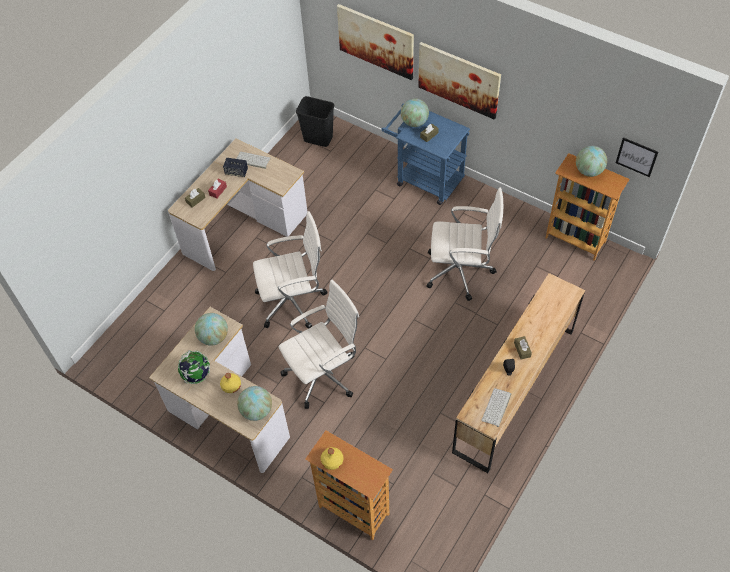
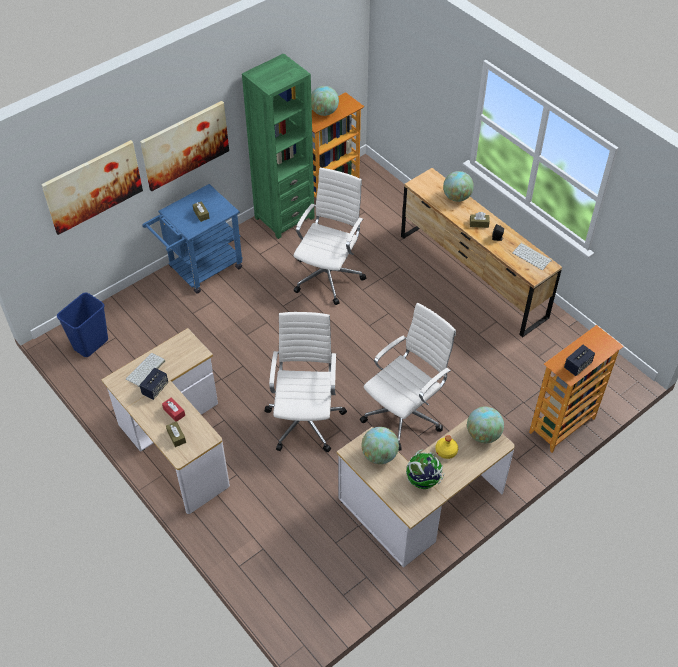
camera: 75 degrees left, 5 degrees down
(318, 138) = (90, 344): black trash can -> blue trash can
(323, 374) = (405, 413): white office chair -> white office chair turned 60 degrees clockwise
(332, 460) = (577, 366): yellow bottle -> speaker
(414, 122) = (177, 220): globe -> globe (457, 197)
(516, 216) = (284, 217): none -> green bookcase
(636, 157) = (342, 68): picture -> none

